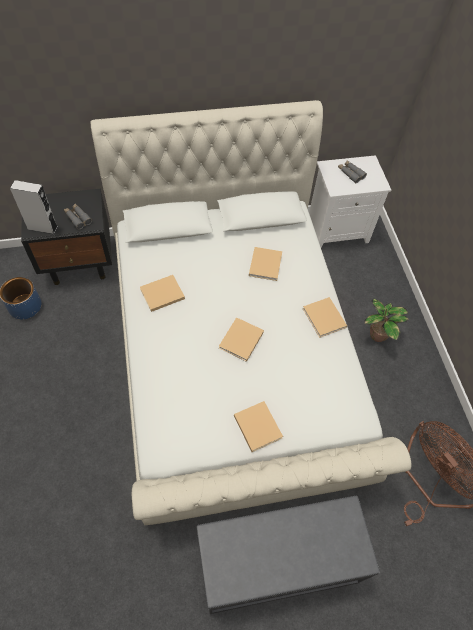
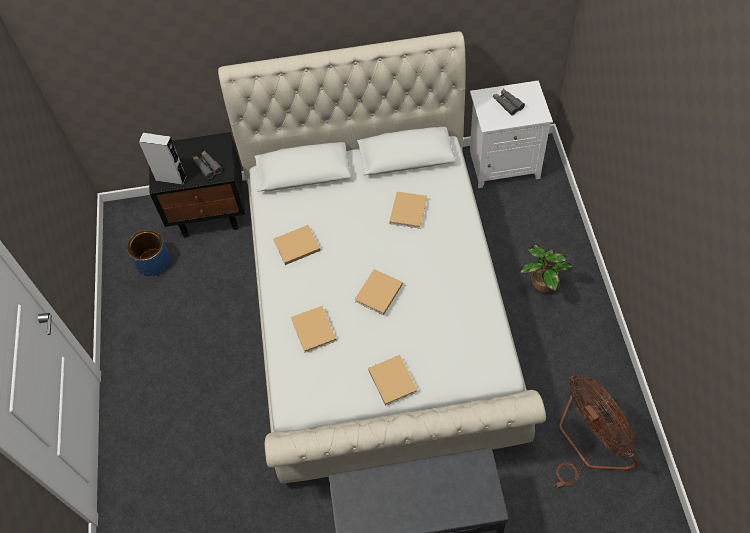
camera: 10 degrees right, 0 degrees up
(324, 319) = (469, 269): beige book -> beige book (314, 331)

